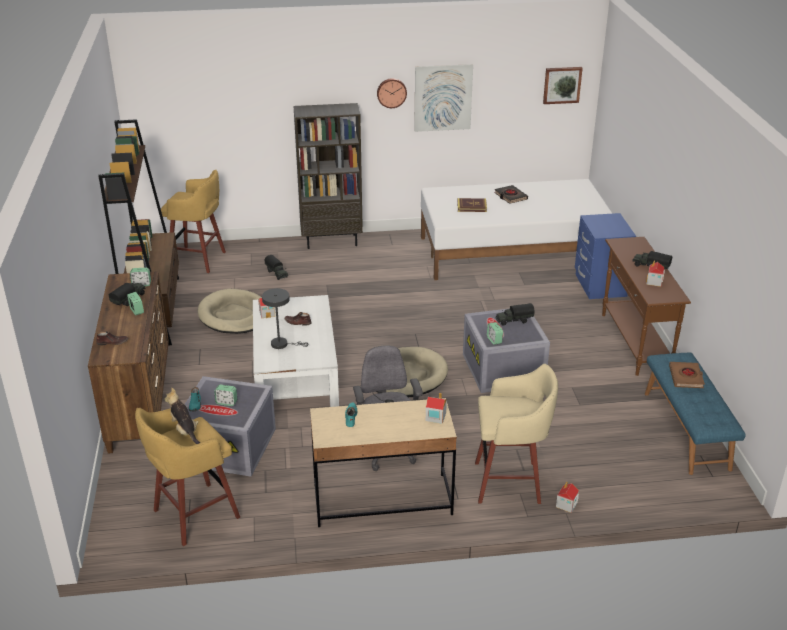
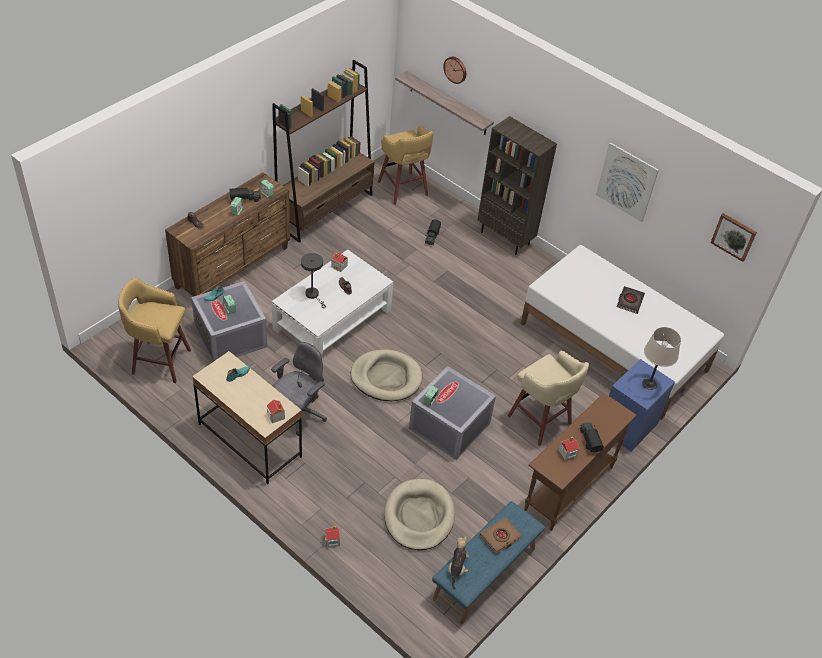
camera: 45 degrees right, 15 degrees up
(185, 431) = (161, 309): plush toy -> plush toy (457, 568)
(210, 138) = (448, 104): none -> shelf
(234, 315) = (361, 249): beige dog bed -> beige dog bed (419, 516)
(391, 92) = (586, 151): wall clock -> wall clock (455, 69)
(471, 207) = (584, 288): book -> none
(510, 482) = (326, 497): beige stool -> beige stool (540, 421)
(514, 320) = (467, 398): toy truck -> none
(610, 223) = (649, 384): none -> beige table lamp

